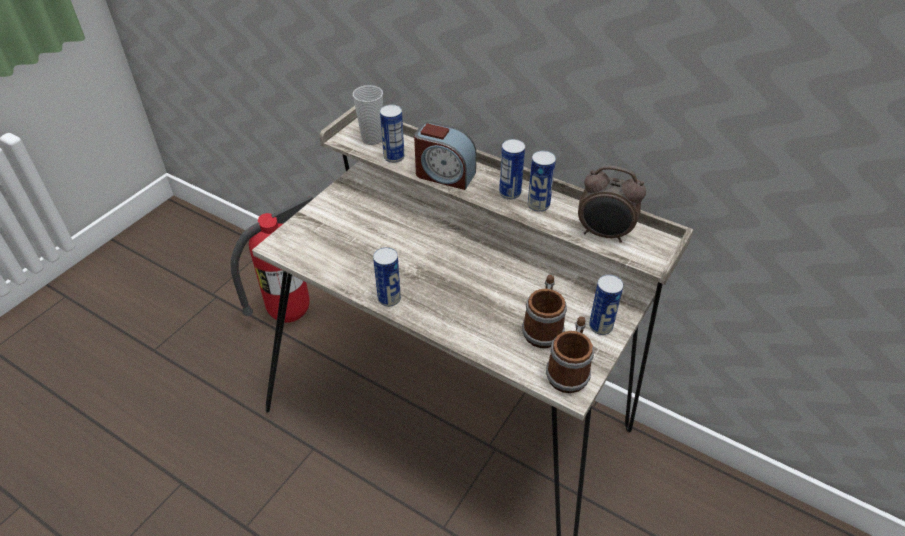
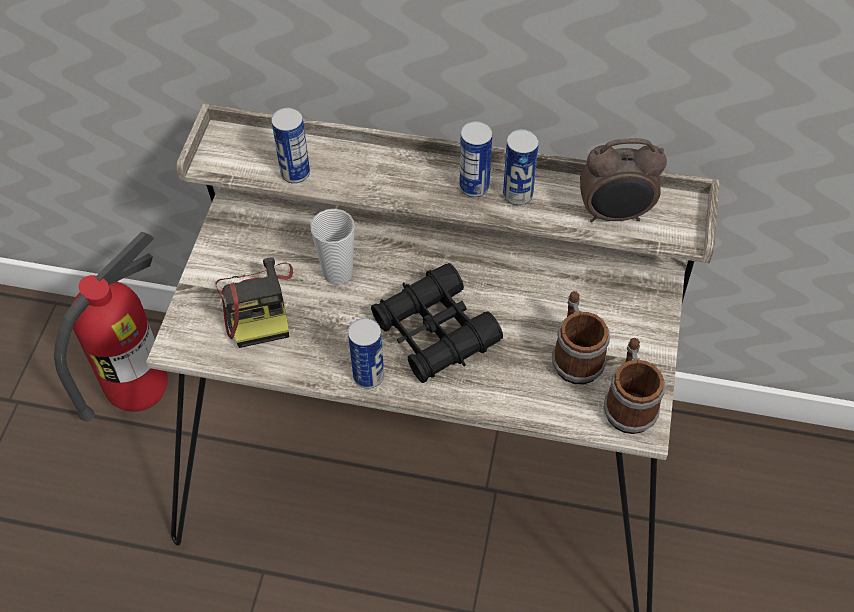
camera: 20 degrees left, 10 degrees up
(340, 236) = (258, 304): none -> camera
(372, 139) = (250, 152): cup -> cup (338, 273)
(444, 175) = (377, 182): alarm clock -> none
(449, 285) = (435, 332): none -> black binoculars
(600, 326) = (641, 332): can -> none

